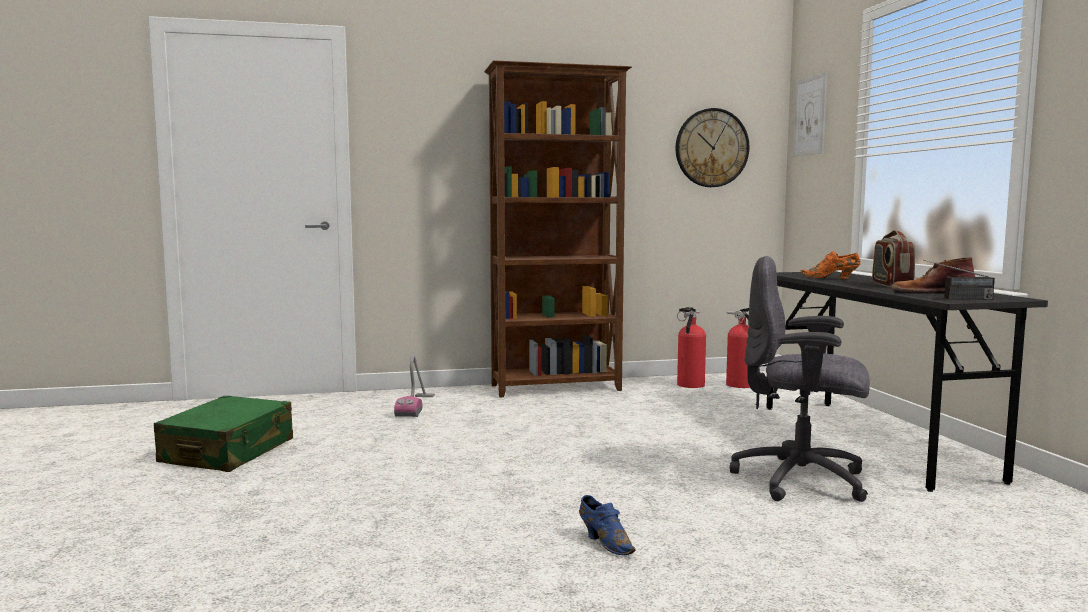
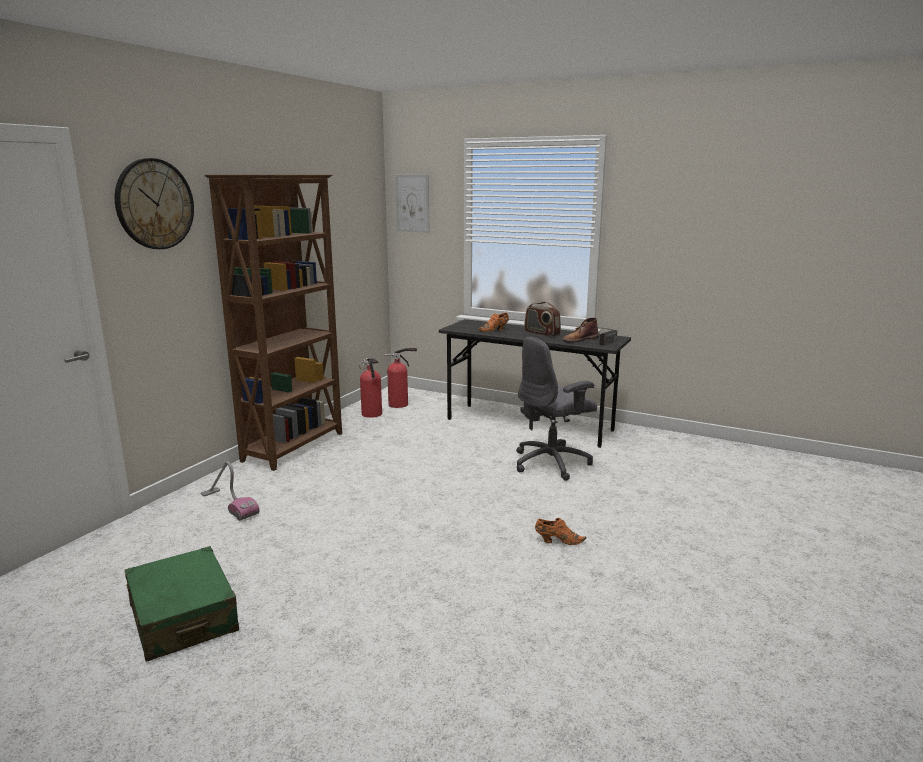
camera: 50 degrees left, 10 degrees up
(605, 542) = (558, 541): blue shoe -> orange shoe
(711, 148) = (351, 228): wall clock -> wall clock (154, 204)

